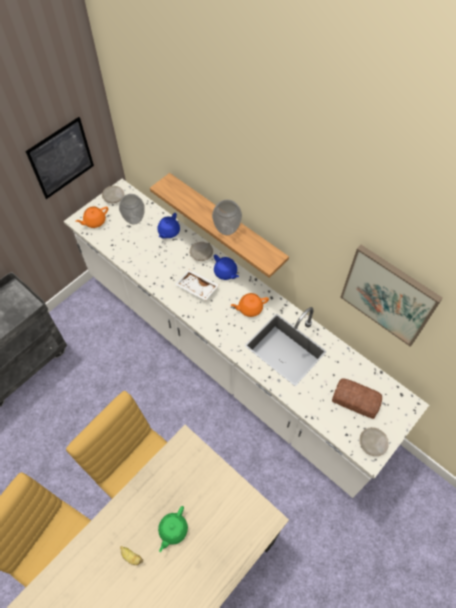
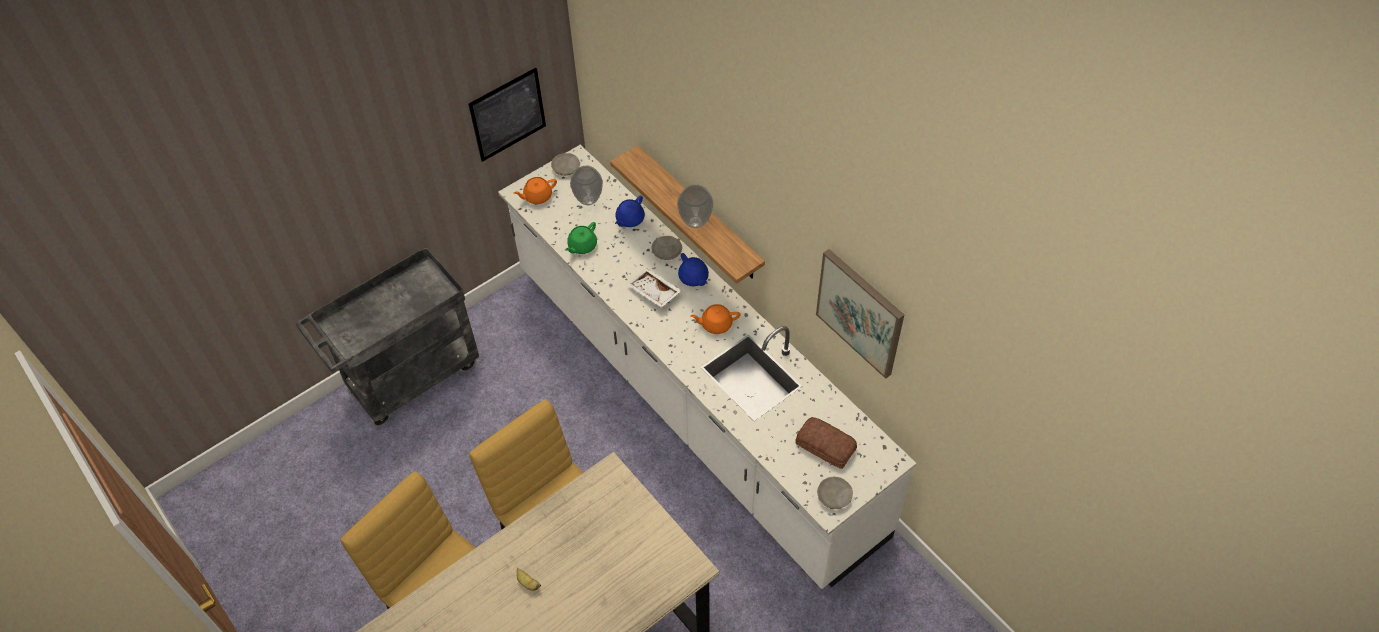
camera: 10 degrees right, 5 degrees down
(173, 530) = (580, 563): green teapot -> green teapot (582, 246)

